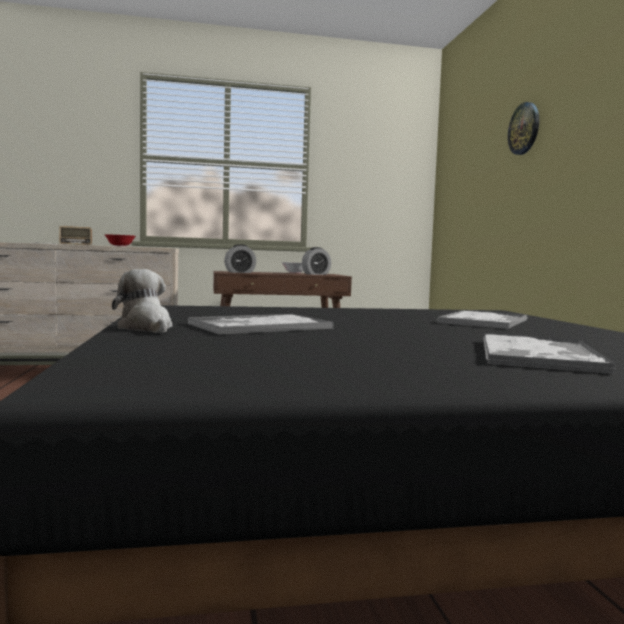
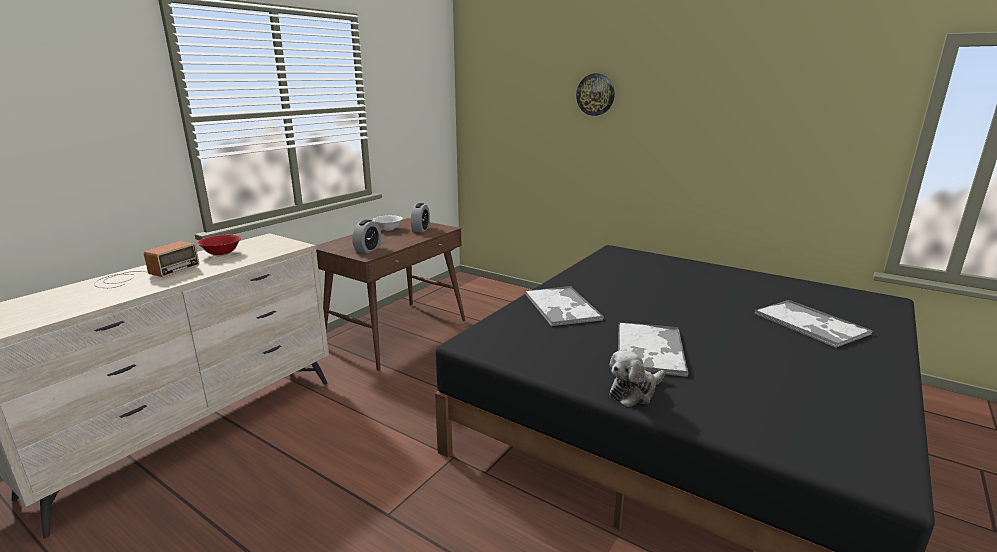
camera: 45 degrees left, 15 degrees up
(146, 328) = (634, 392): plush toy -> plush toy turned 45 degrees counterclockwise
(484, 321) = (667, 276): tray -> tray (562, 307)

